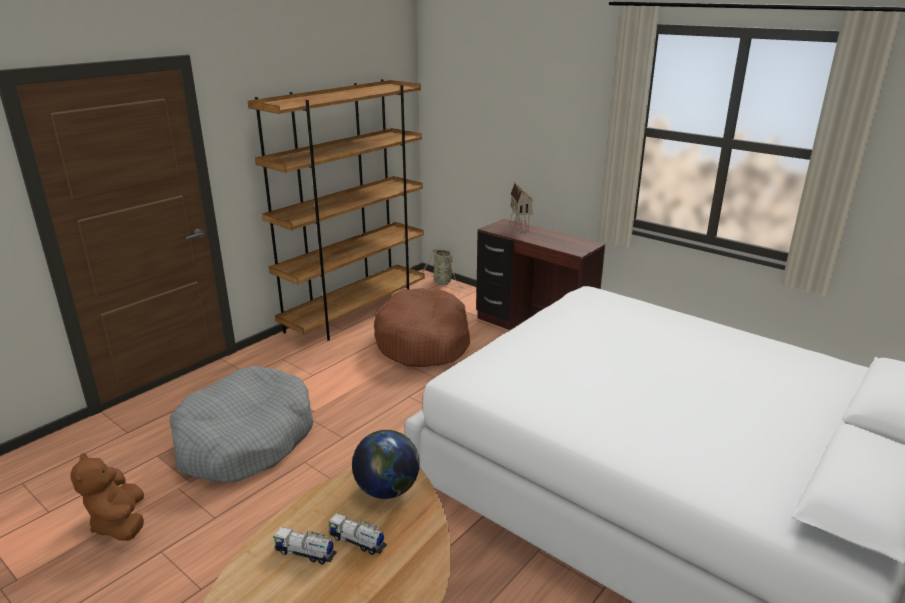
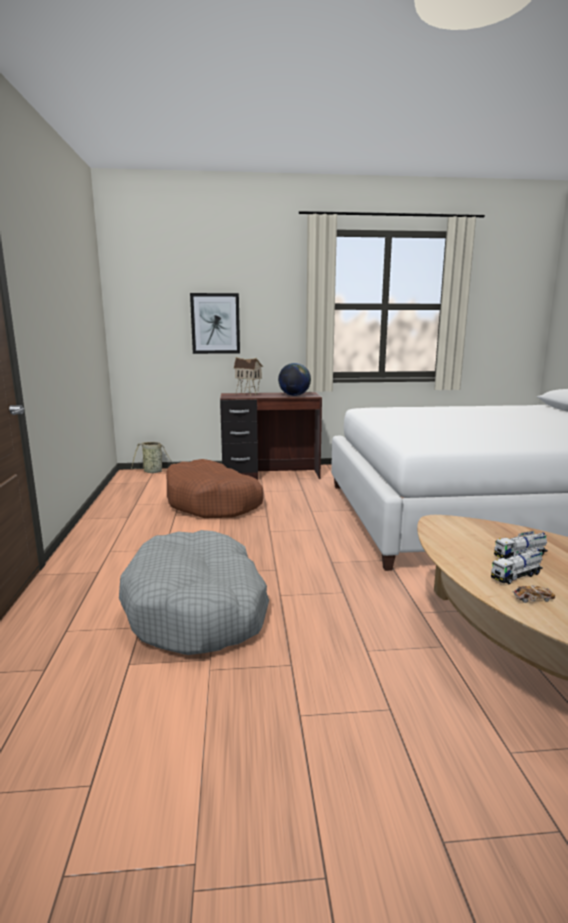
camera: 45 degrees left, 10 degrees down
(120, 523) = (210, 729): brown plush toy -> none
(263, 576) = (533, 599): none -> toy car
(356, 313) = (117, 505): brown bookcase -> none
(387, 489) = (463, 530): globe -> globe (294, 395)
(514, 134) = (215, 323): none -> picture

